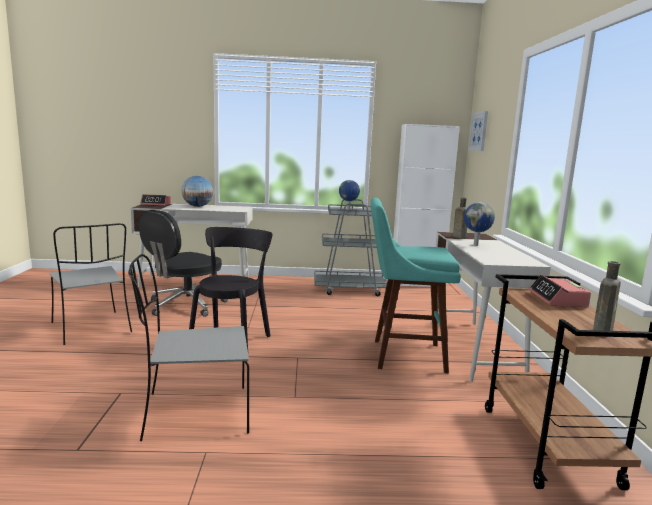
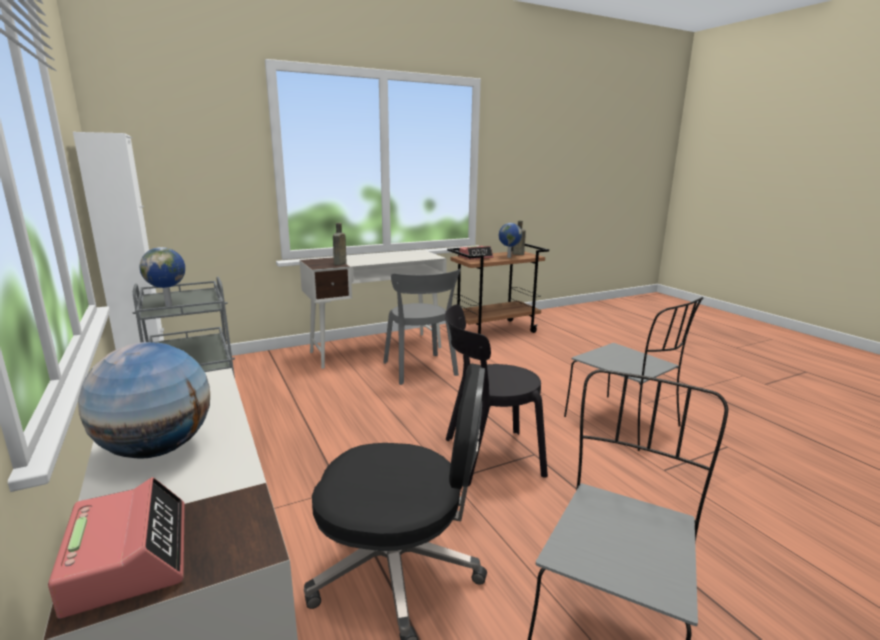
camera: 115 degrees left, 5 degrees up
(402, 355) = (421, 370): turquoise stool -> grey chair
(476, 245) = (373, 260): globe -> globe (508, 257)
(479, 131) = (144, 144): picture -> none

